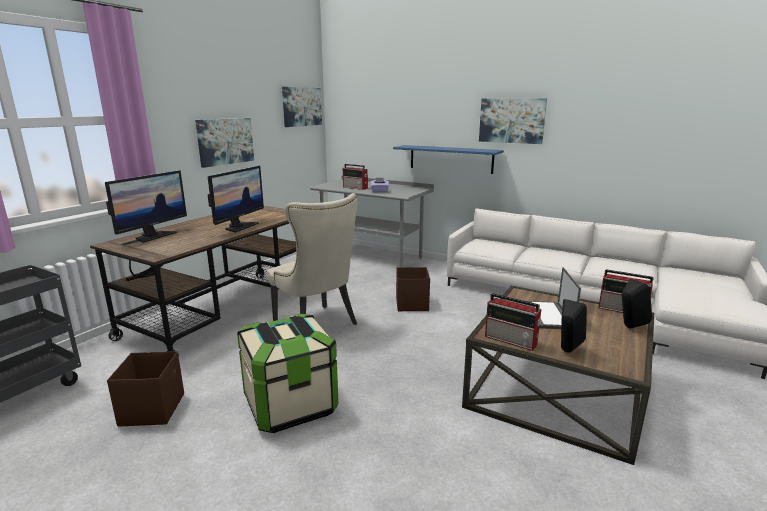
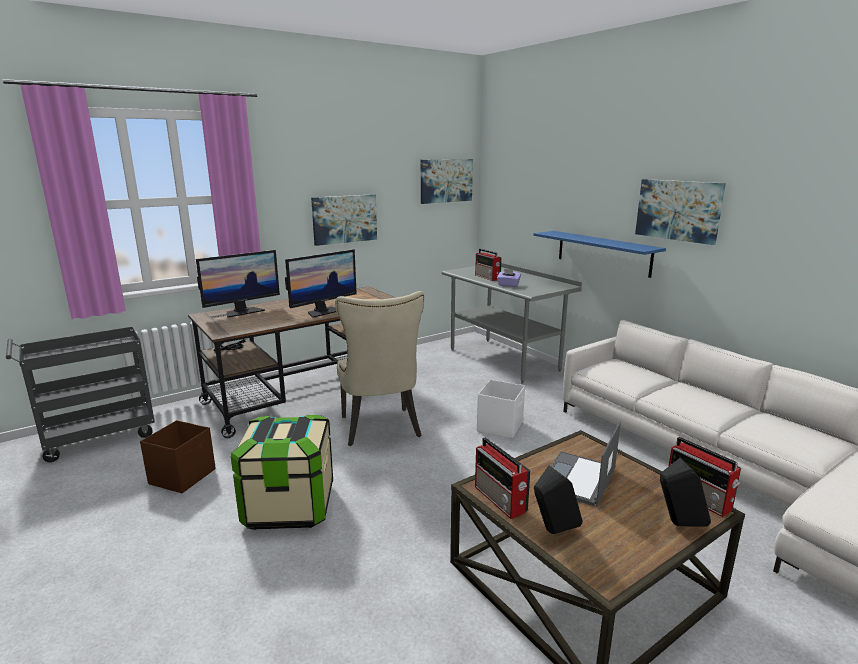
camera: 25 degrees right, 0 degrees up
(412, 304) = (500, 426): brown storage box -> white storage box

